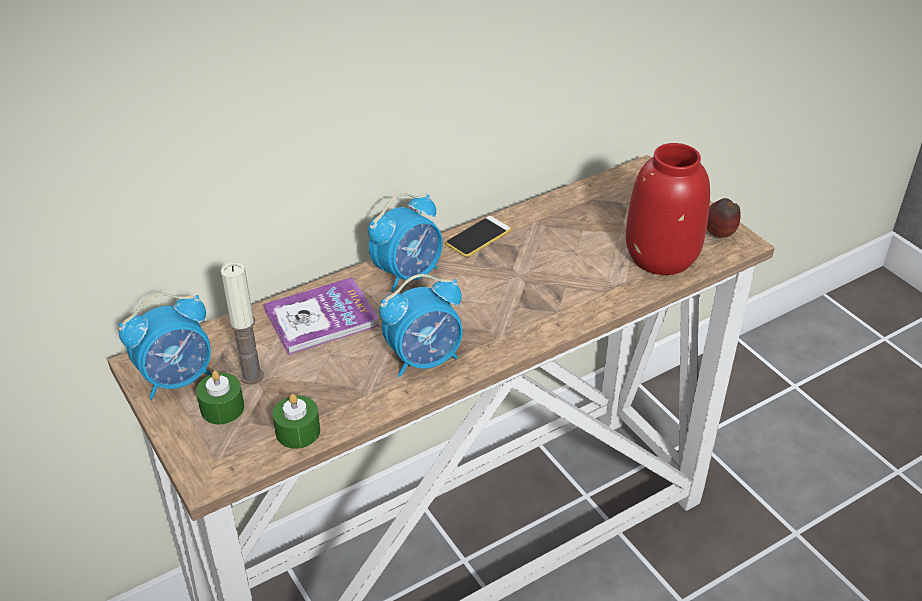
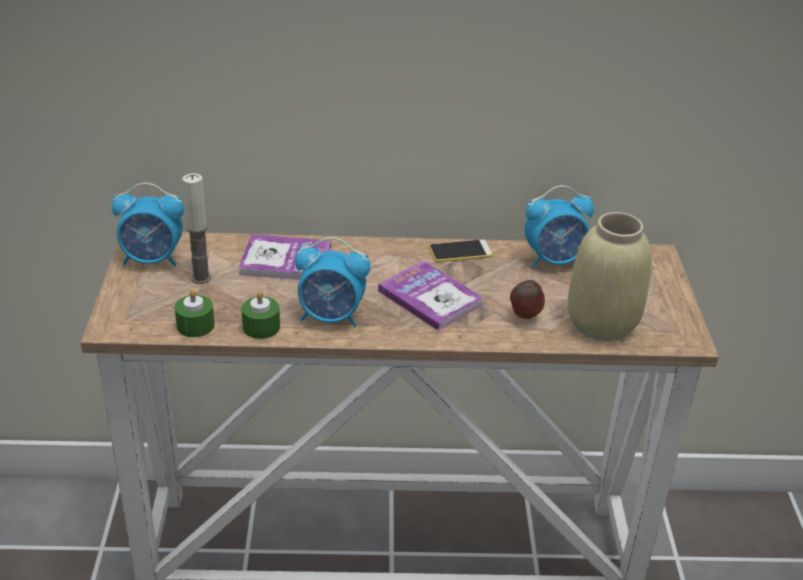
camera: 30 degrees right, 5 degrees down
(222, 408) = (162, 289): green candle -> green candle (261, 327)
(408, 274) = (379, 256): alarm clock -> alarm clock (554, 261)
(496, 296) = (430, 297): none -> book
(662, 257) = (602, 324): red vase -> beige vase
(719, 235) = (674, 328): apple -> apple (524, 317)

